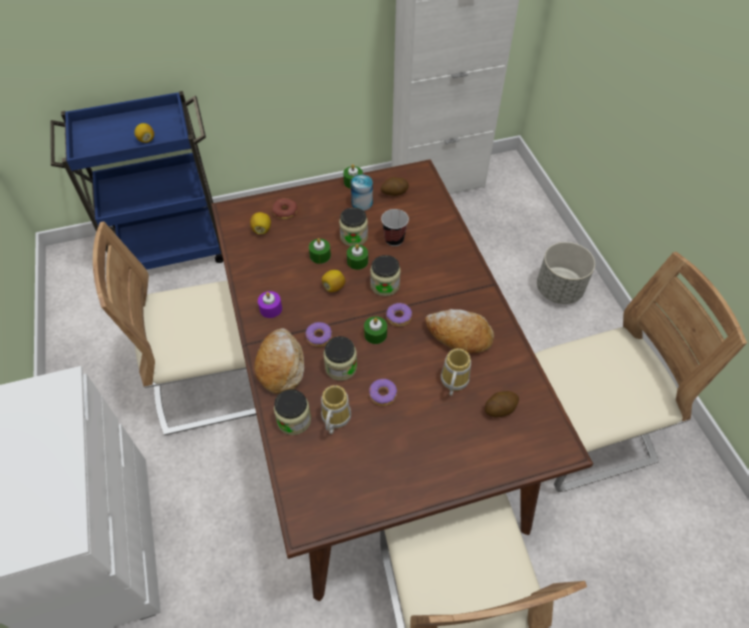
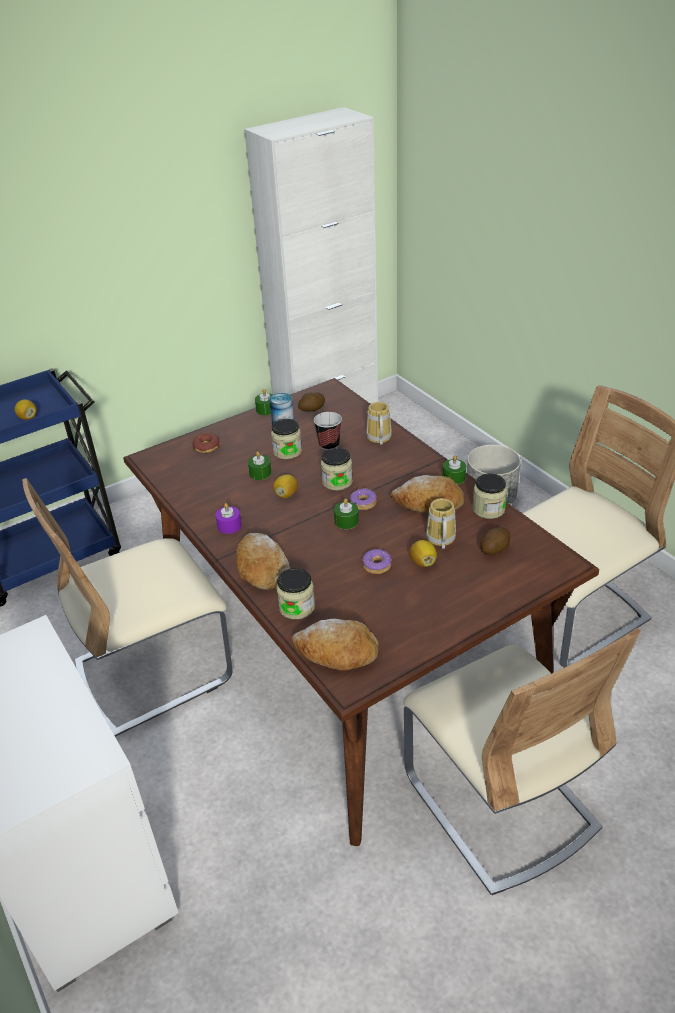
camera: 15 degrees left, 15 degrees down
(261, 229) = (189, 466): lemon -> lemon (423, 562)
(308, 484) = (336, 653): none -> bread
(319, 337) = (290, 536): donut -> none
(333, 420) = (337, 597): mug -> mug (378, 439)
(341, 367) = (324, 554): jar -> jar (488, 509)
(357, 261) = (300, 469): green candle -> green candle (453, 478)

